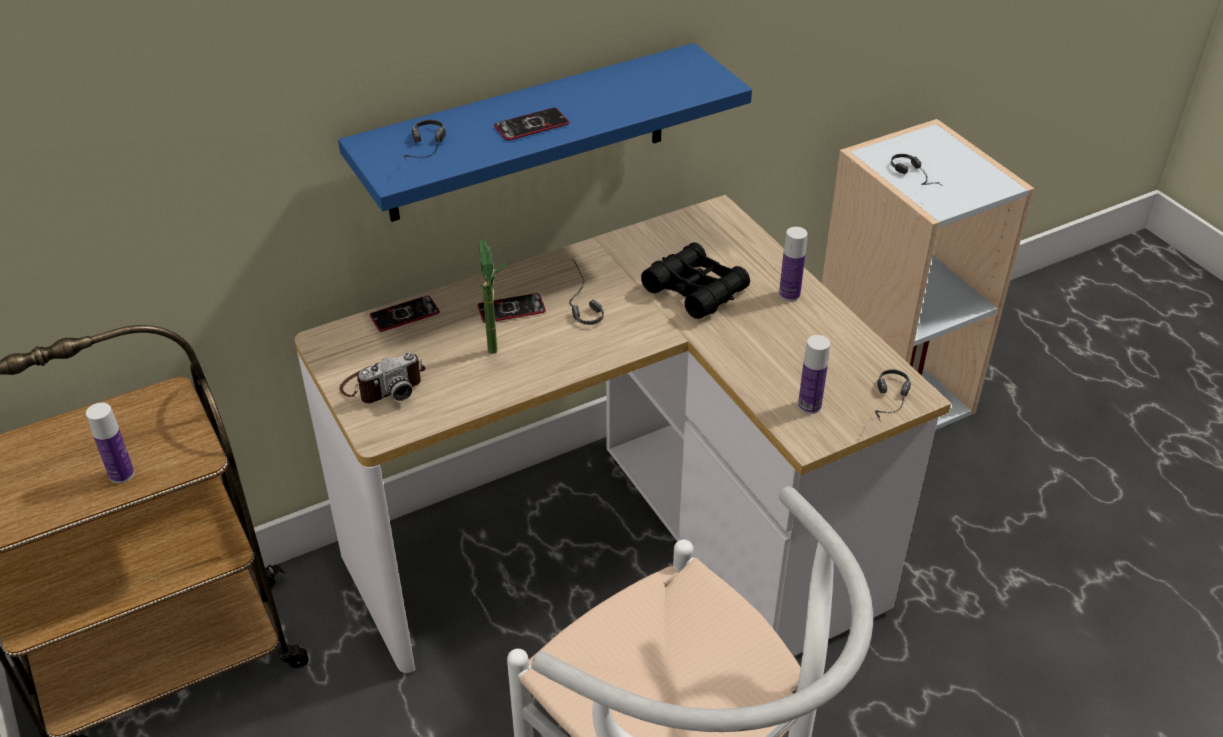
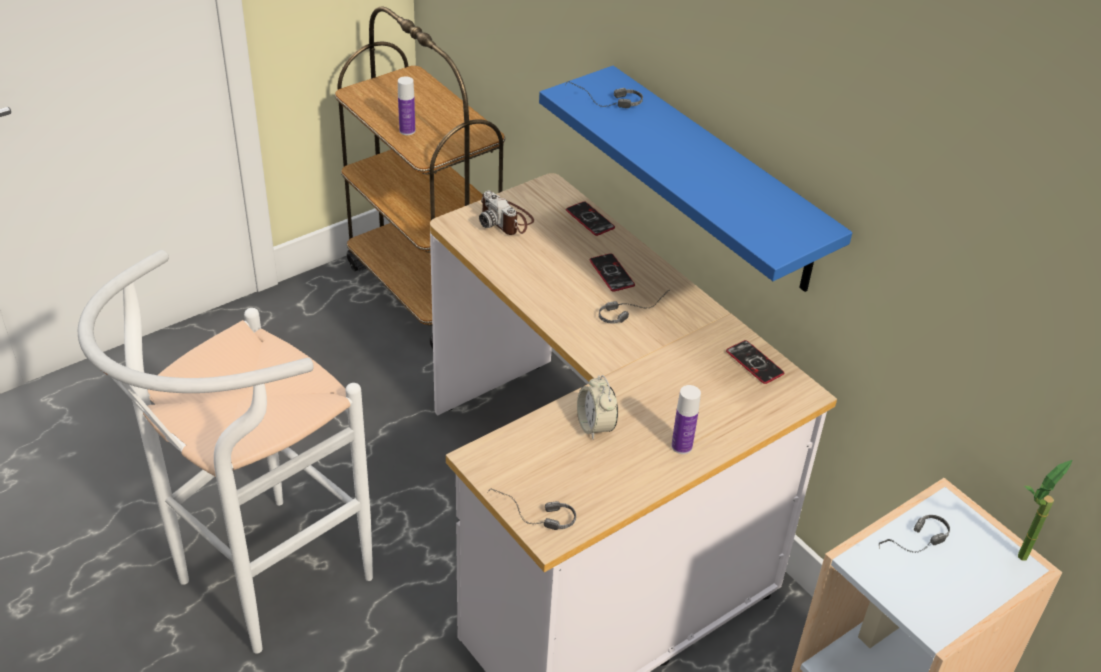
camera: 80 degrees right, 0 degrees up
(497, 356) = (550, 272): potted plant -> potted plant (1016, 562)
(531, 125) = (661, 148): phone -> phone (754, 363)
(695, 290) = (669, 381): black binoculars -> none
(760, 348) = (595, 426): none -> alarm clock
(809, 406) = (522, 459): bottle -> none

